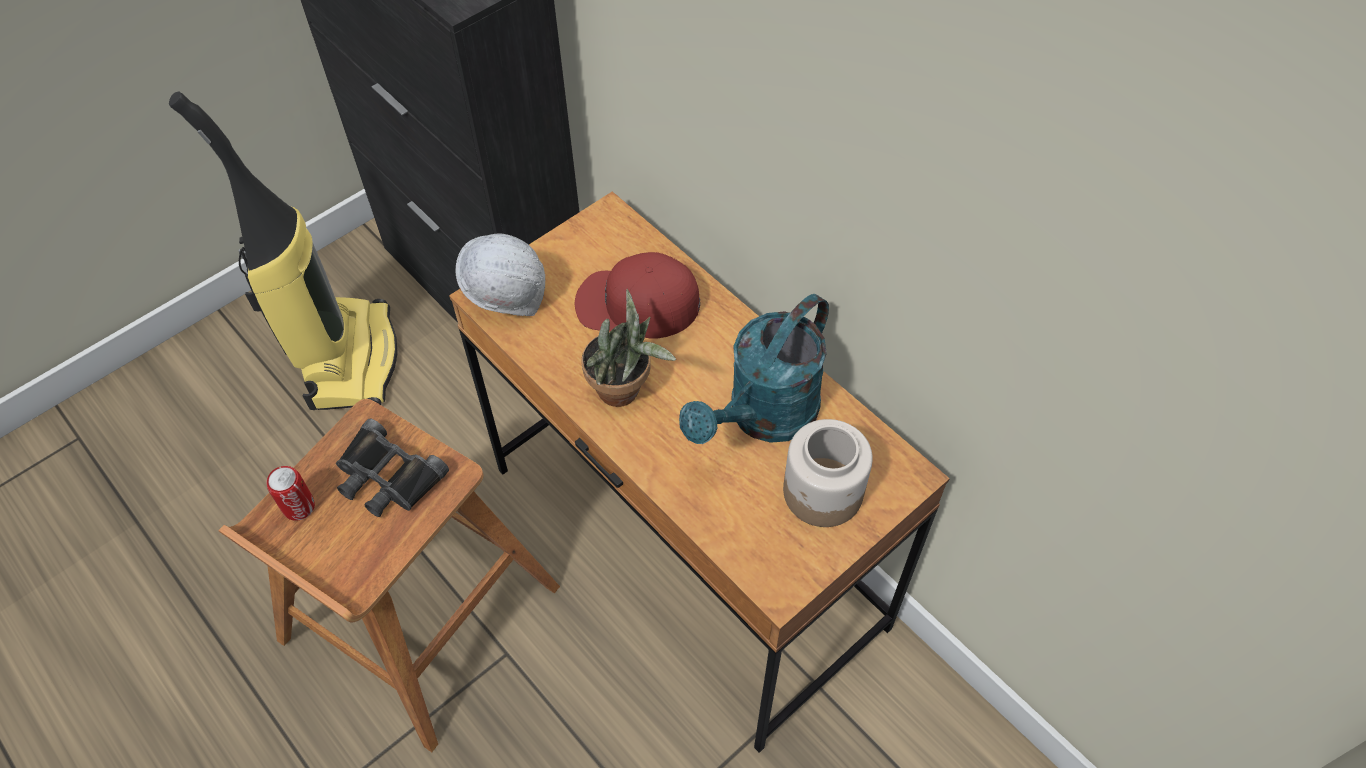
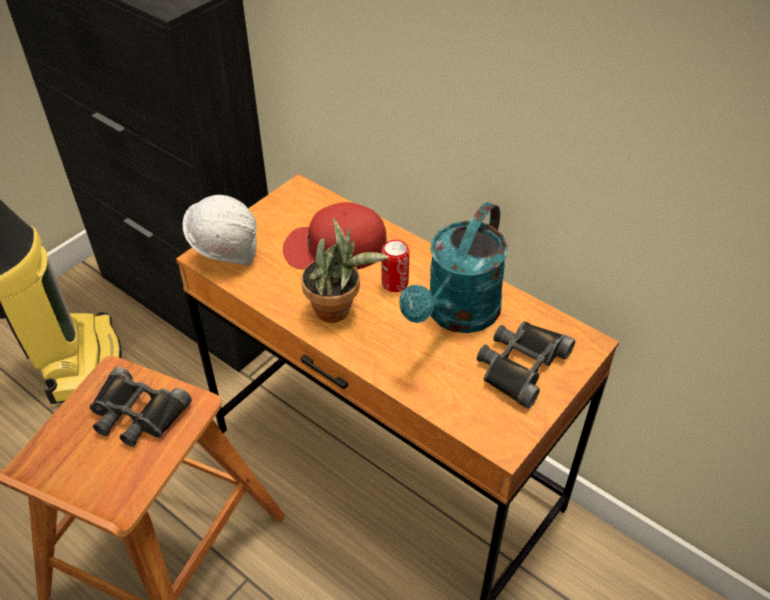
camera: 10 degrees left, 10 degrees down
(299, 507) = (59, 448): can -> can (395, 283)
(823, 493) = (520, 365): jar -> black binoculars

